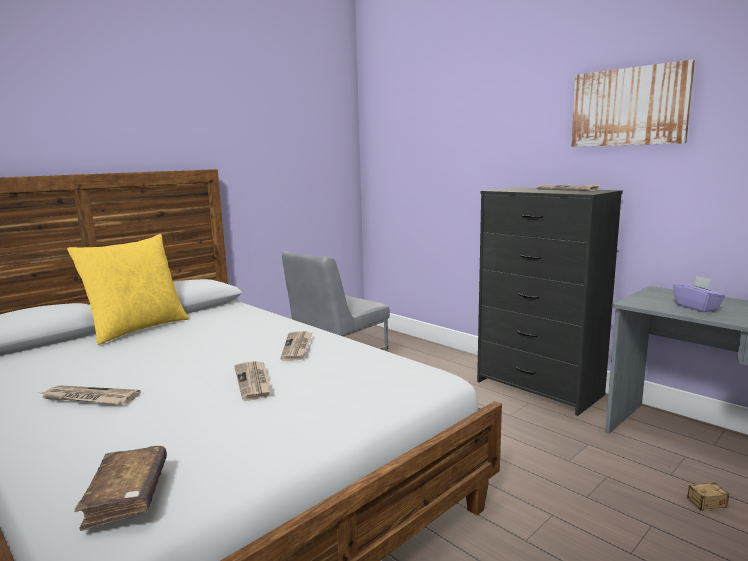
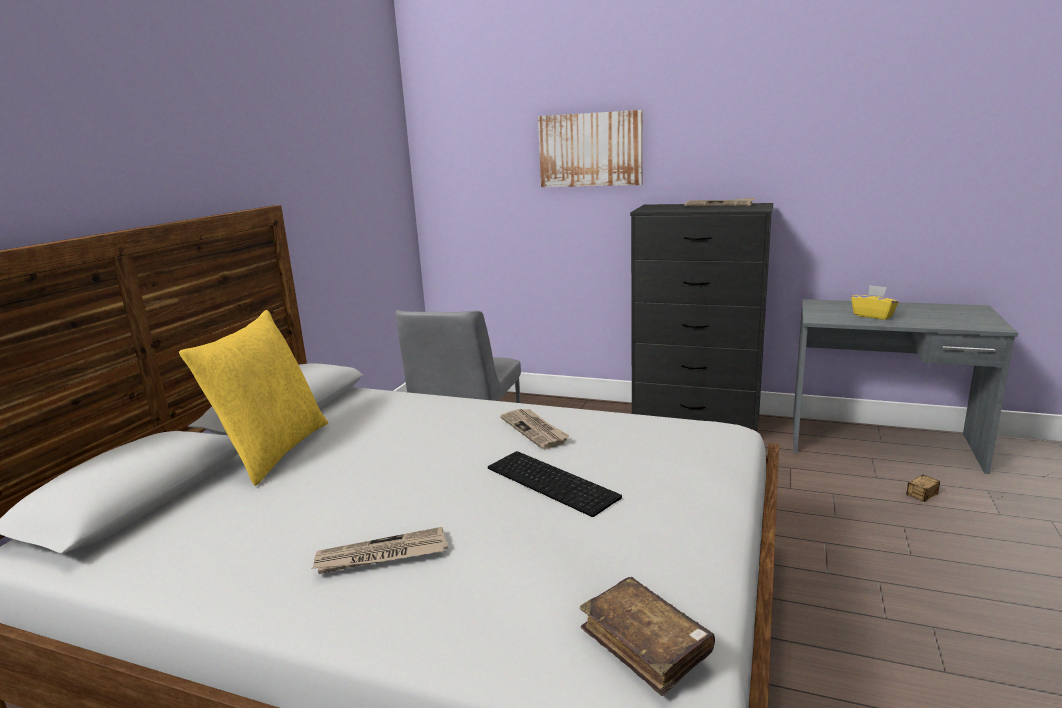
camera: 25 degrees left, 5 degrees up
(254, 382) = (554, 482): newspaper -> keyboard
(629, 107) = (776, 114): picture -> picture (590, 150)
(696, 307) = (873, 316): purple tissue box -> yellow tissue box

